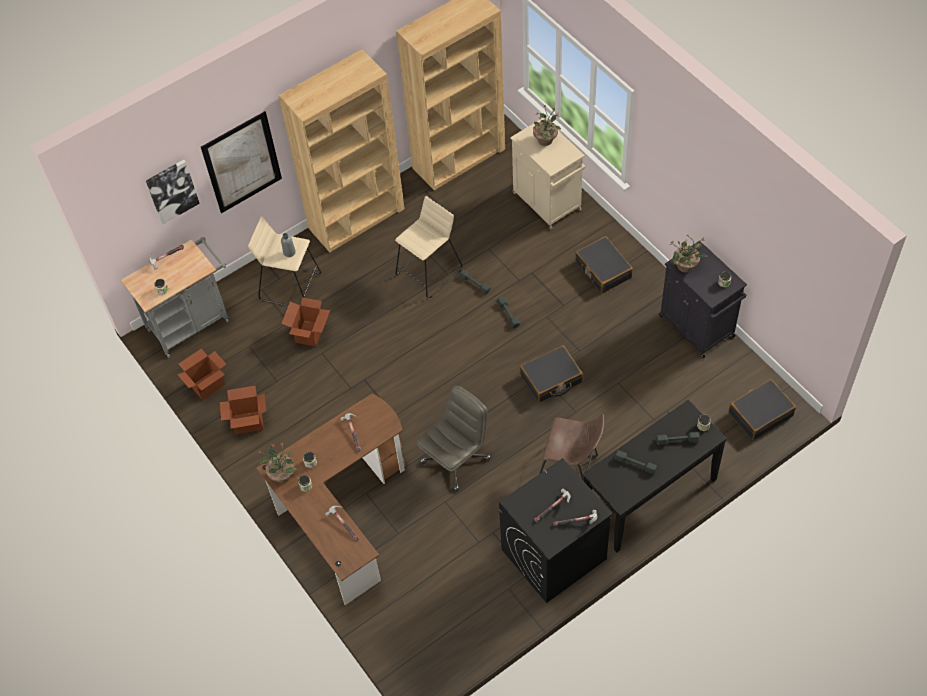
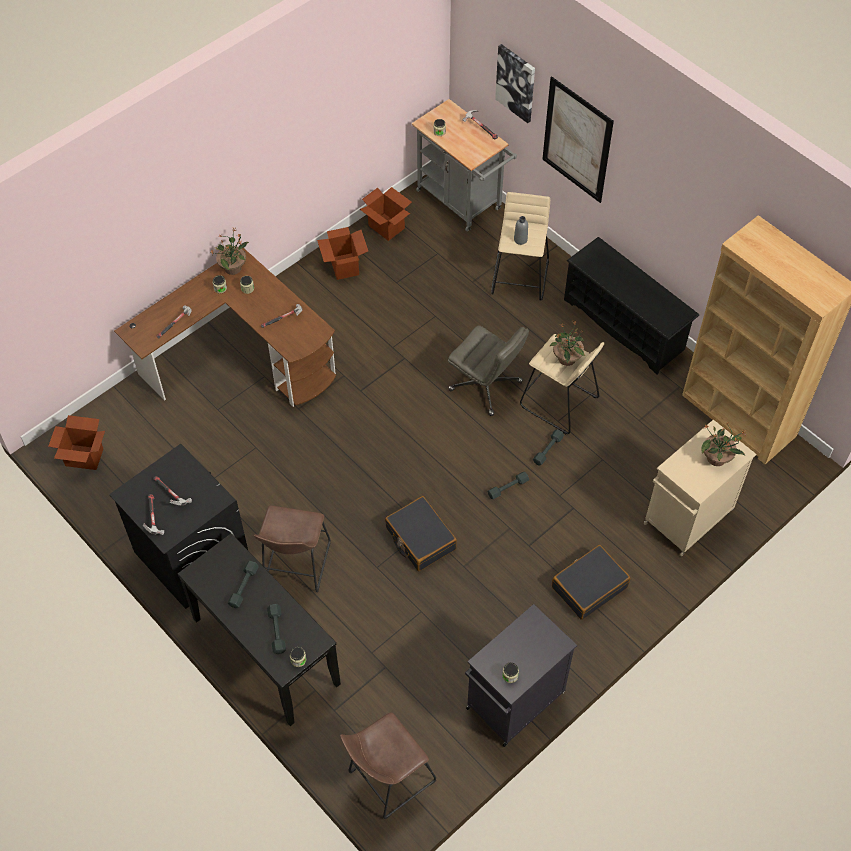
camera: 80 degrees right, 0 degrees up
(309, 334) = (459, 302): cardboard box -> cardboard box (84, 457)
(357, 218) = (624, 325): brown bookcase -> black shoe rack
(456, 459) = (308, 452): grey office chair -> grey office chair (486, 386)
(685, 266) = (531, 629): potted plant -> potted plant (566, 359)
(760, 414) = (387, 779): black suitcase -> brown stool

